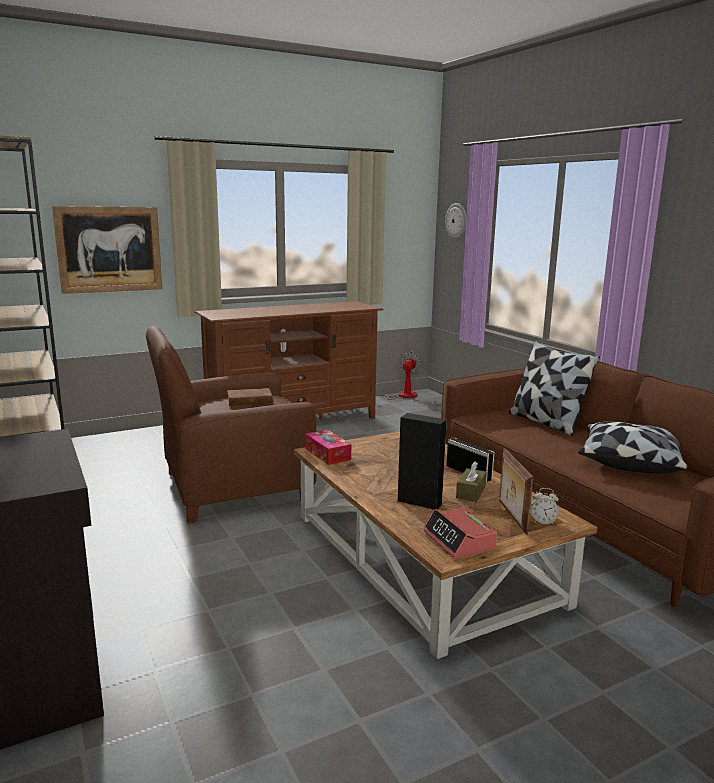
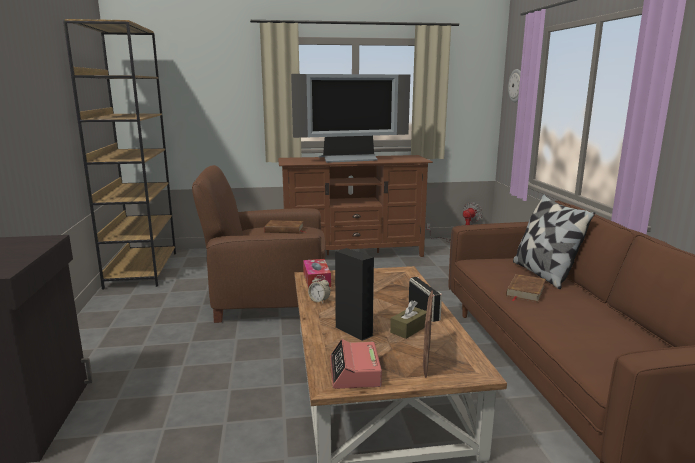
camera: 20 degrees right, 0 degrees up
(109, 249) = (218, 108): picture -> none
(286, 310) = (348, 159): none -> television
(543, 522) = (453, 368): alarm clock -> alarm clock (319, 301)
(545, 441) = (525, 291): none -> brown book
(630, 462) = (601, 322): pillow -> none

